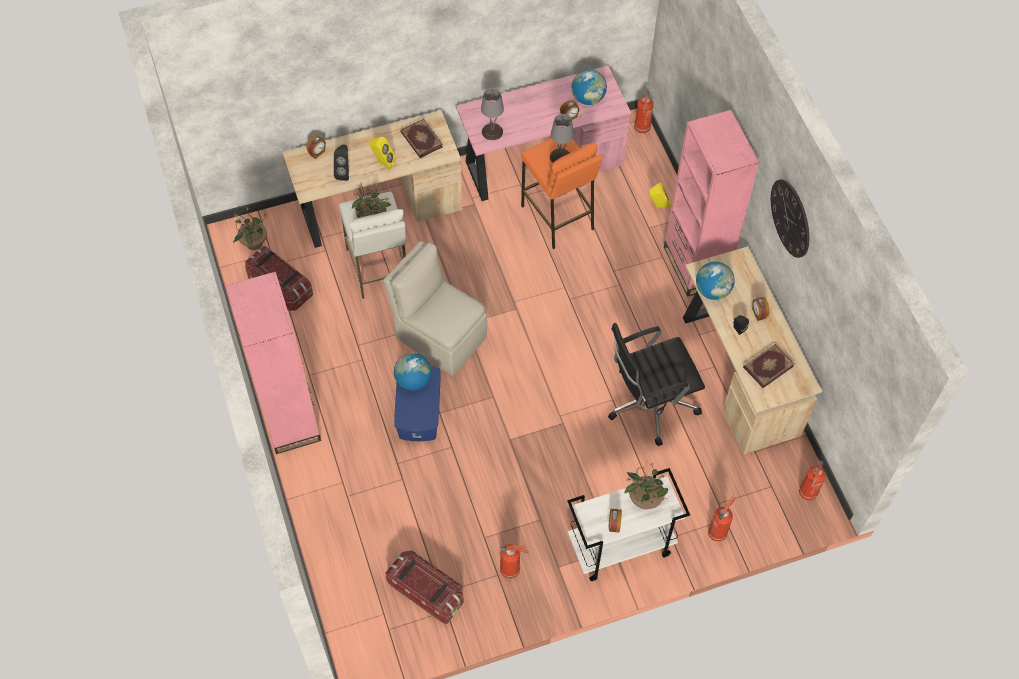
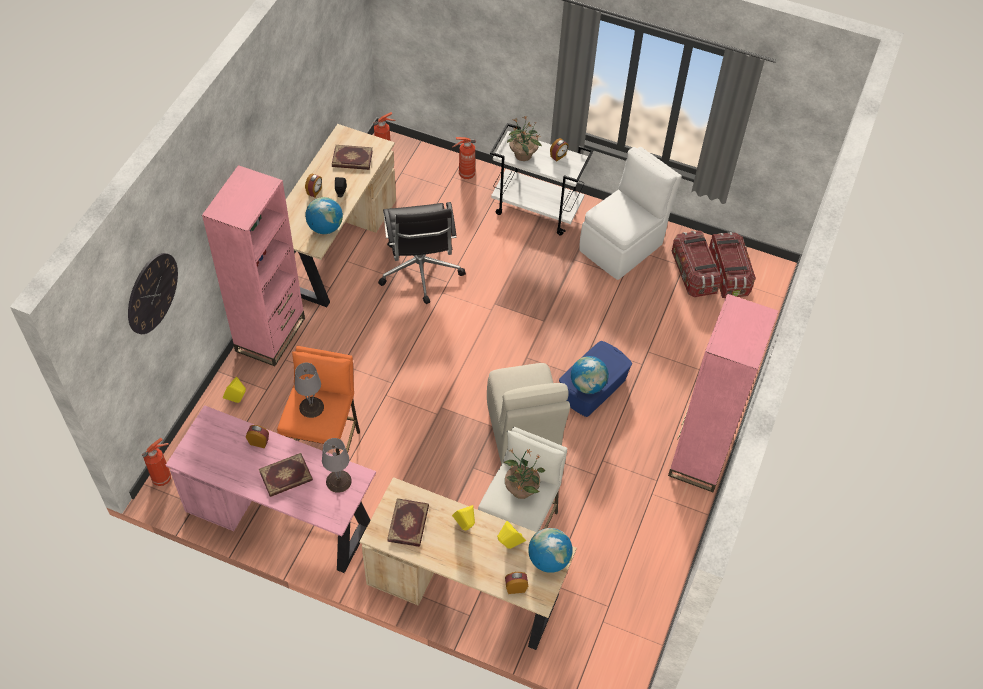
camera: 140 degrees left, 5 degrees down
(253, 243) = (611, 645): potted plant -> none
(280, 287) = (621, 579): storage box -> storage box (728, 274)
(344, 172) = (509, 545): black speaker -> yellow speaker
(511, 570) = (623, 246): fire extinguisher -> white chair
(527, 111) = (286, 477): none -> book
(588, 98) = (222, 446): globe -> globe (549, 559)
(649, 403) = (420, 272): black office chair -> black office chair turned 60 degrees clockwise
(790, 218) = (268, 123): wall clock -> wall clock (152, 293)

